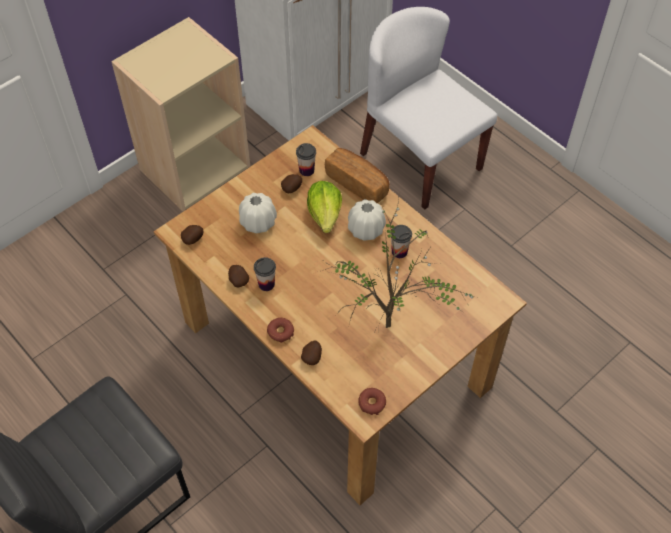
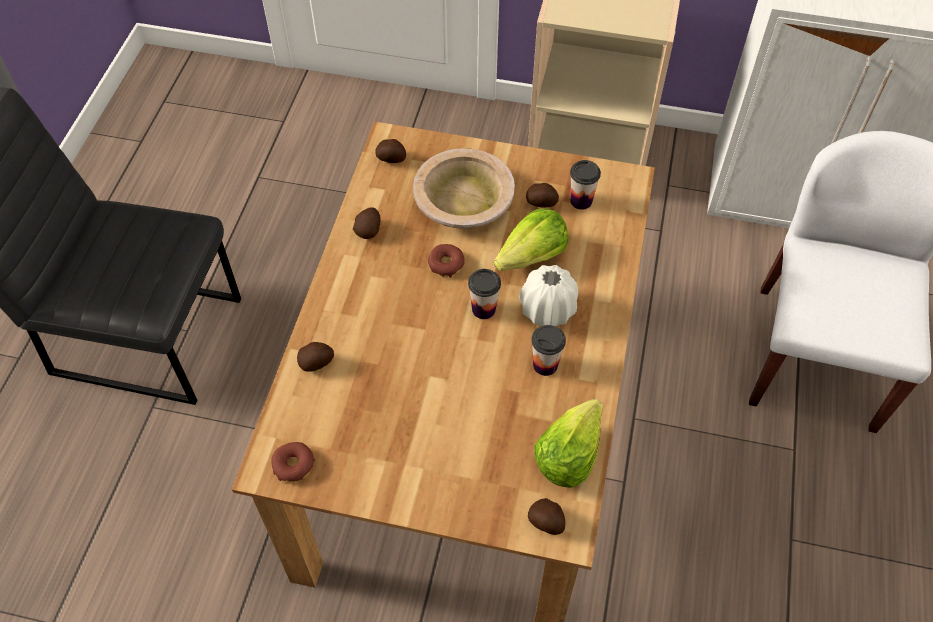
camera: 55 degrees right, 0 degrees up
(258, 222) = (464, 201): white vase -> beige bowl
(266, 284) = (384, 259): cup -> cup (483, 309)
(280, 332) = (328, 311): donut -> donut (446, 264)
(357, 183) = (610, 261): bread -> none
(391, 329) = (419, 424): potted plant -> none
(459, 274) = (568, 454): none -> lettuce
(490, 306) = (547, 523): none -> potato

